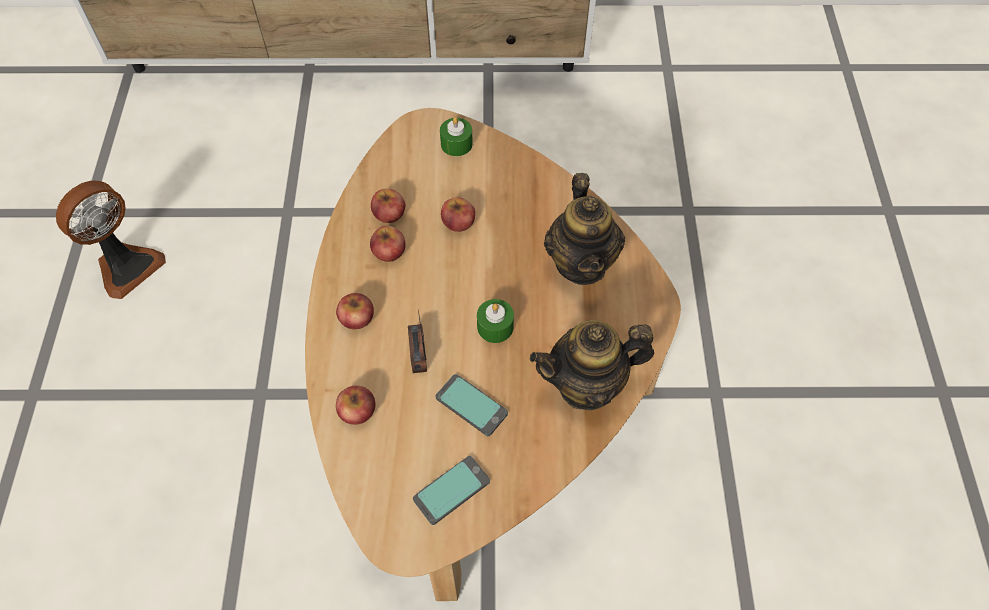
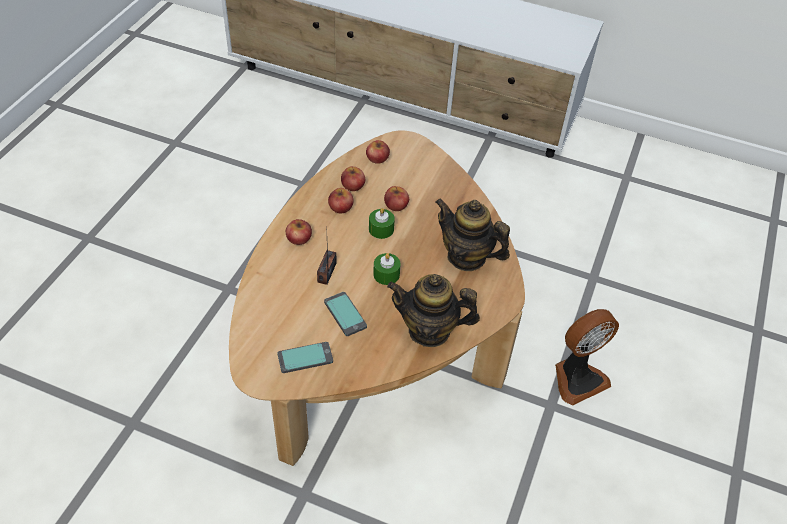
camera: 20 degrees right, 10 degrees down
(126, 266) = (183, 182): fan -> fan (577, 378)
(357, 411) = (270, 291): apple -> apple (377, 158)
(456, 144) = (420, 159): green candle -> green candle (381, 229)
(581, 263) = (467, 257): teapot -> teapot turned 105 degrees clockwise

